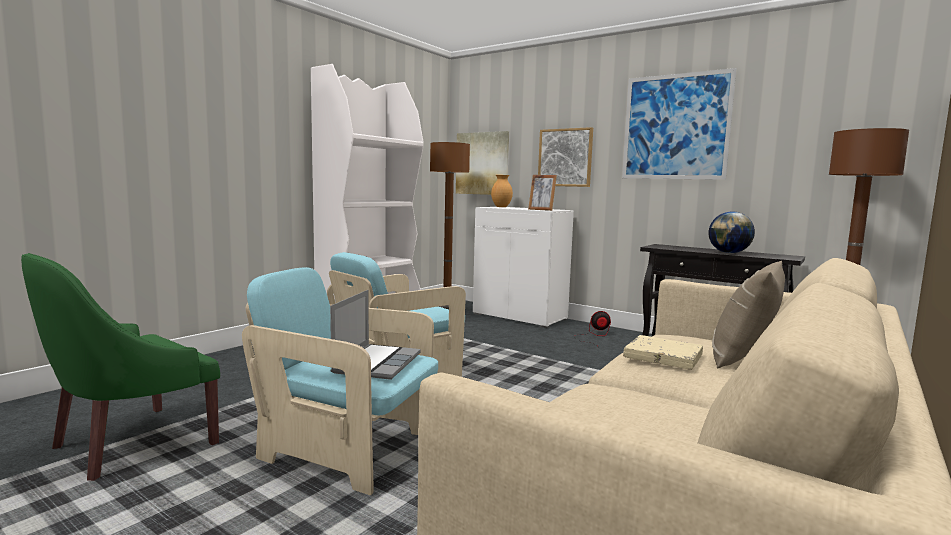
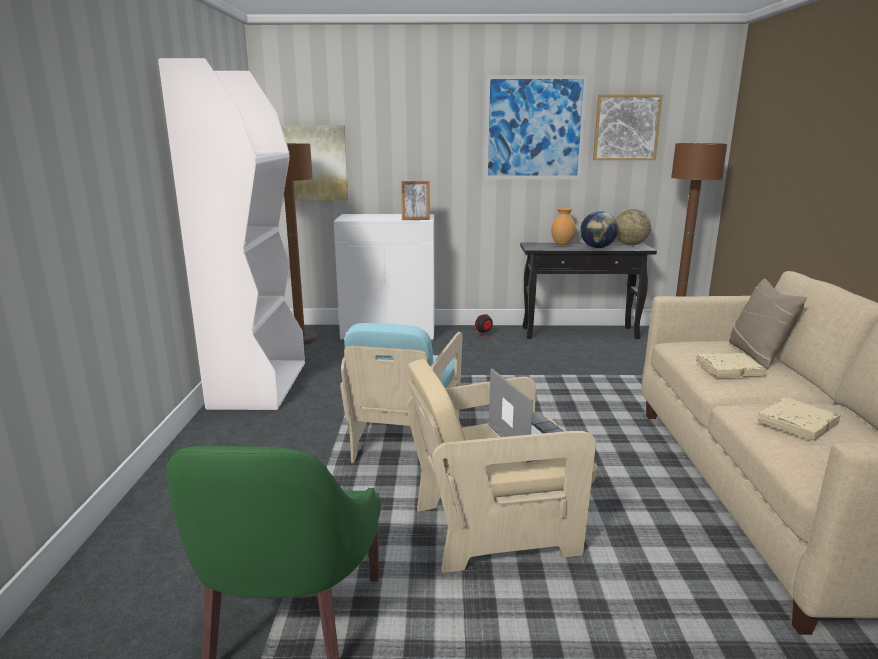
camera: 35 degrees left, 10 degrees up
(346, 450) = (495, 528): turquoise armchair -> beige armchair
(501, 207) = (353, 216): brown vase -> brown vase (562, 244)
(565, 157) = (419, 157): picture -> picture (626, 127)
(613, 407) = (797, 423): none -> beige book
(780, 255) = (630, 244): none -> globe

